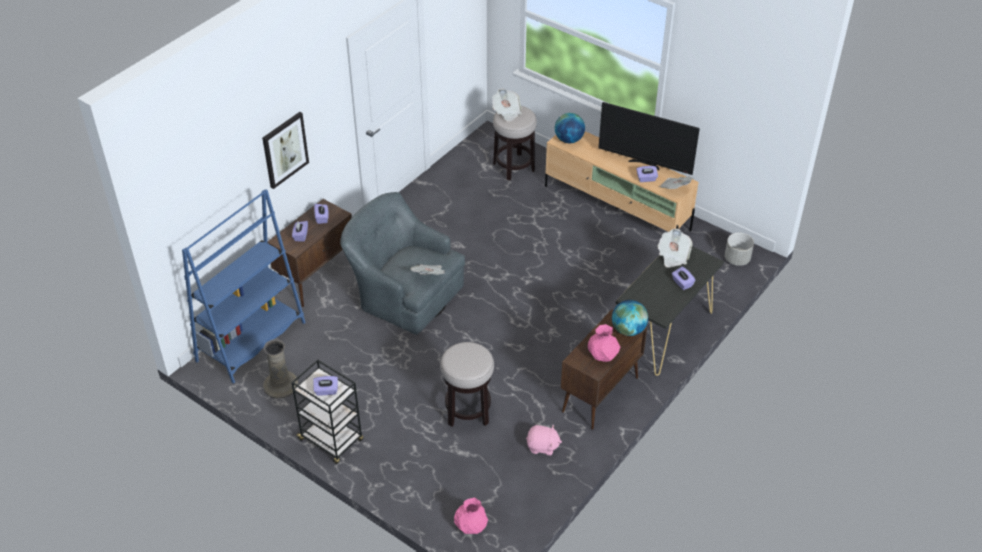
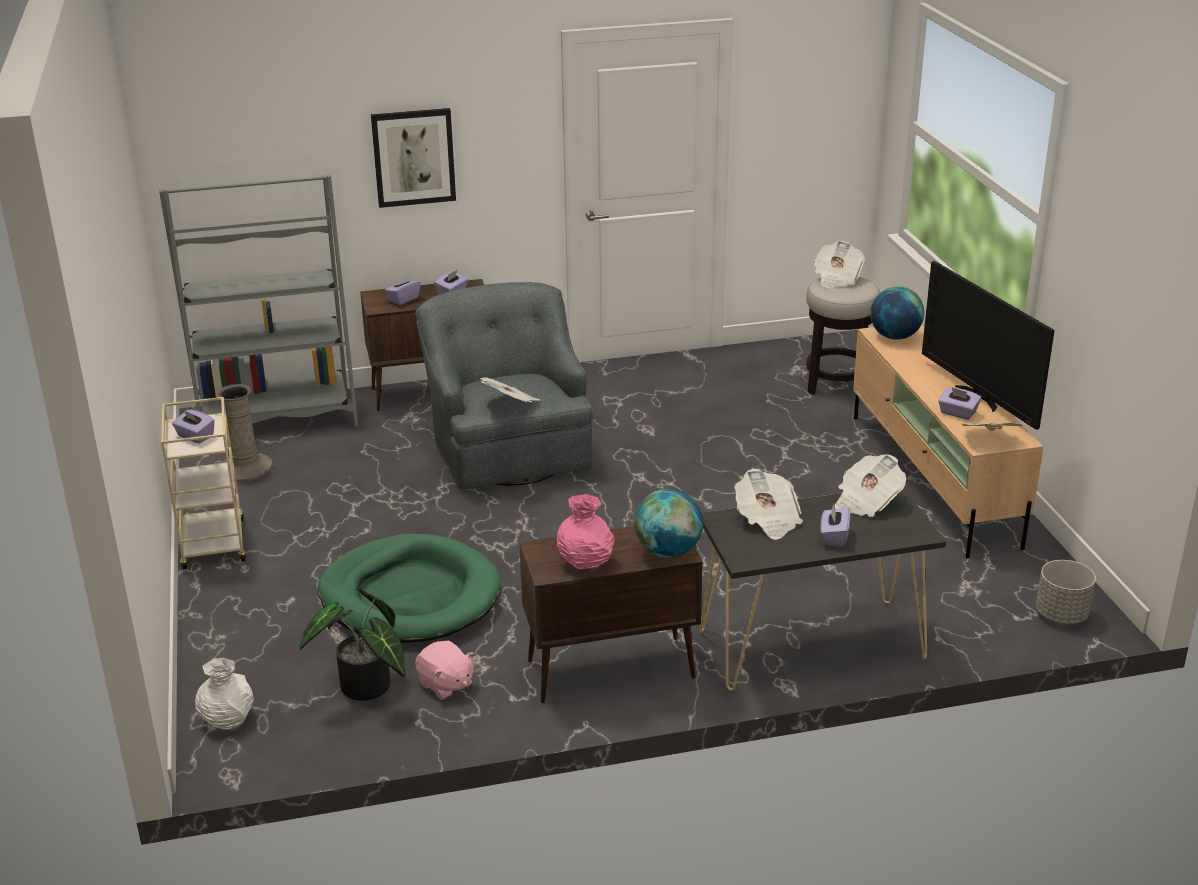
camera: 40 degrees right, 15 degrees down
(251, 342) = (277, 418): blue bookcase -> grey bookcase
(331, 440) = (214, 545): black cart -> beige cart
(468, 410) = (410, 596): stool -> green dog bed
(471, 526) = (227, 719): pink vase -> white vase
(512, 471) = (366, 690): none -> potted plant
(647, 289) = (767, 520): none -> newspaper

